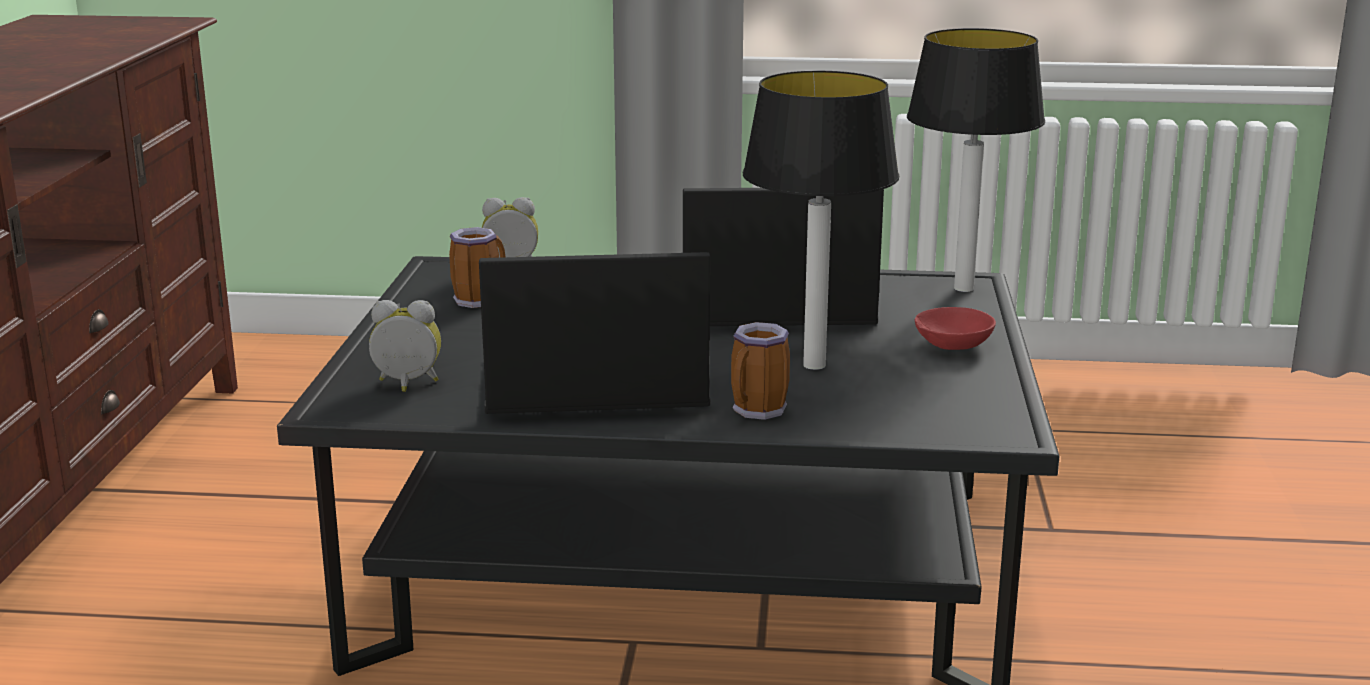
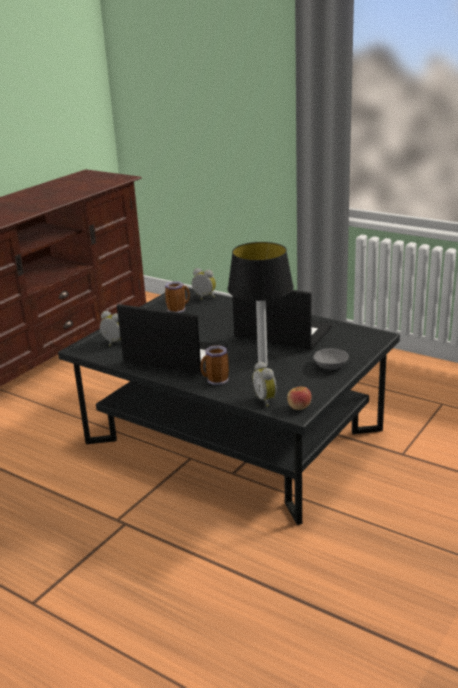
camera: 30 degrees right, 5 degrees up
(917, 423) = (266, 399): none -> alarm clock
(956, 344) = (331, 366): red bowl -> grey bowl
(963, 288) = (372, 338): table lamp -> none
(1000, 422) = (299, 407): none -> apple

